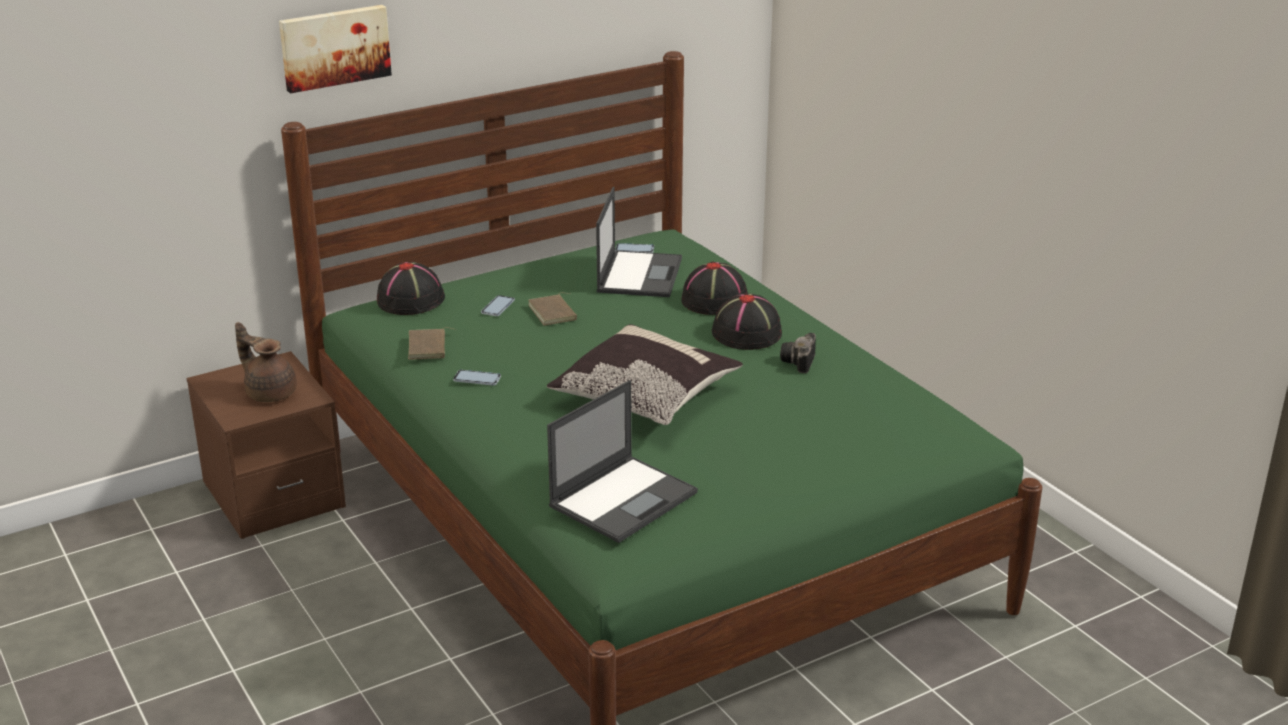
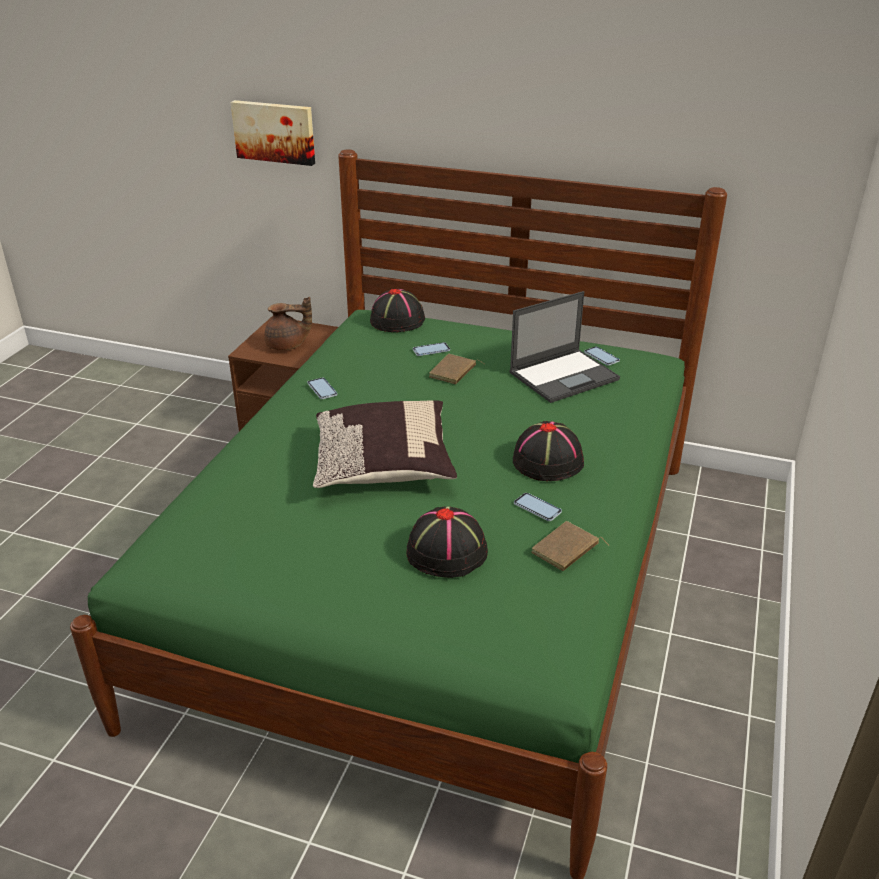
camera: 50 degrees right, 5 degrees up
(270, 392) = (287, 346): brown teapot -> brown teapot turned 90 degrees clockwise
(334, 47) = (396, 98): picture -> picture (275, 132)
(429, 347) = (342, 354): brown book -> brown book (566, 550)
(624, 498) = (221, 524): laptop -> none
(715, 300) = (578, 423): black hat -> black hat (447, 551)
(799, 363) = (537, 508): camera -> phone

